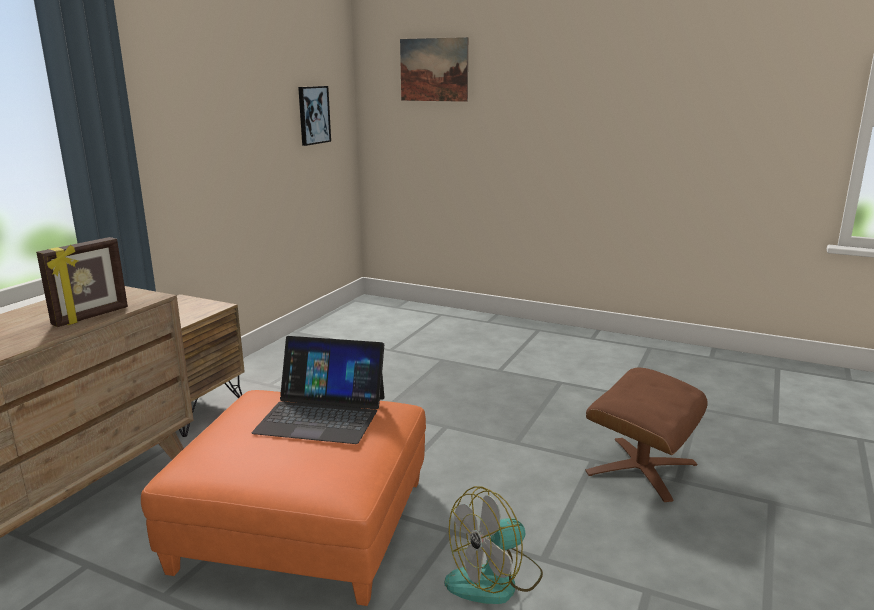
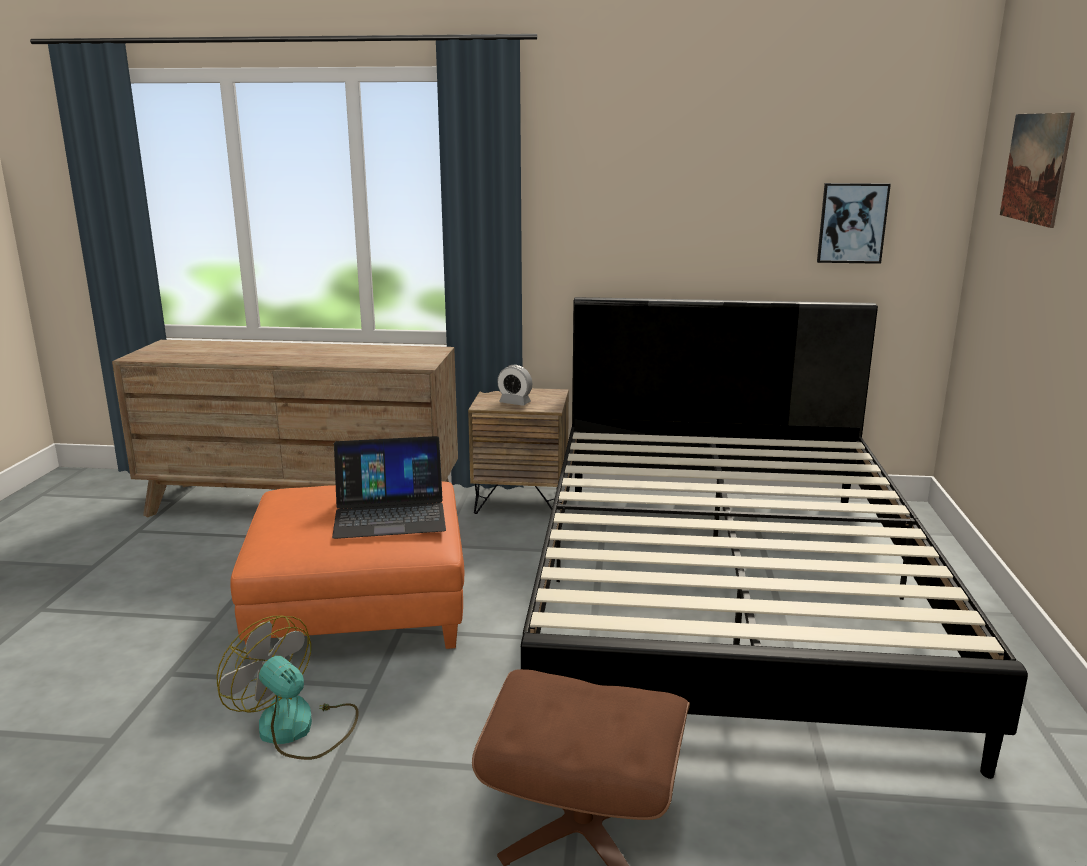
camera: 70 degrees right, 0 degrees up
(91, 317) = (365, 362): picture frame -> none
(184, 314) = (515, 402): none -> alarm clock
(322, 414) = (390, 514): laptop -> laptop turned 90 degrees counterclockwise
(420, 370) = (728, 593): none -> black bed

